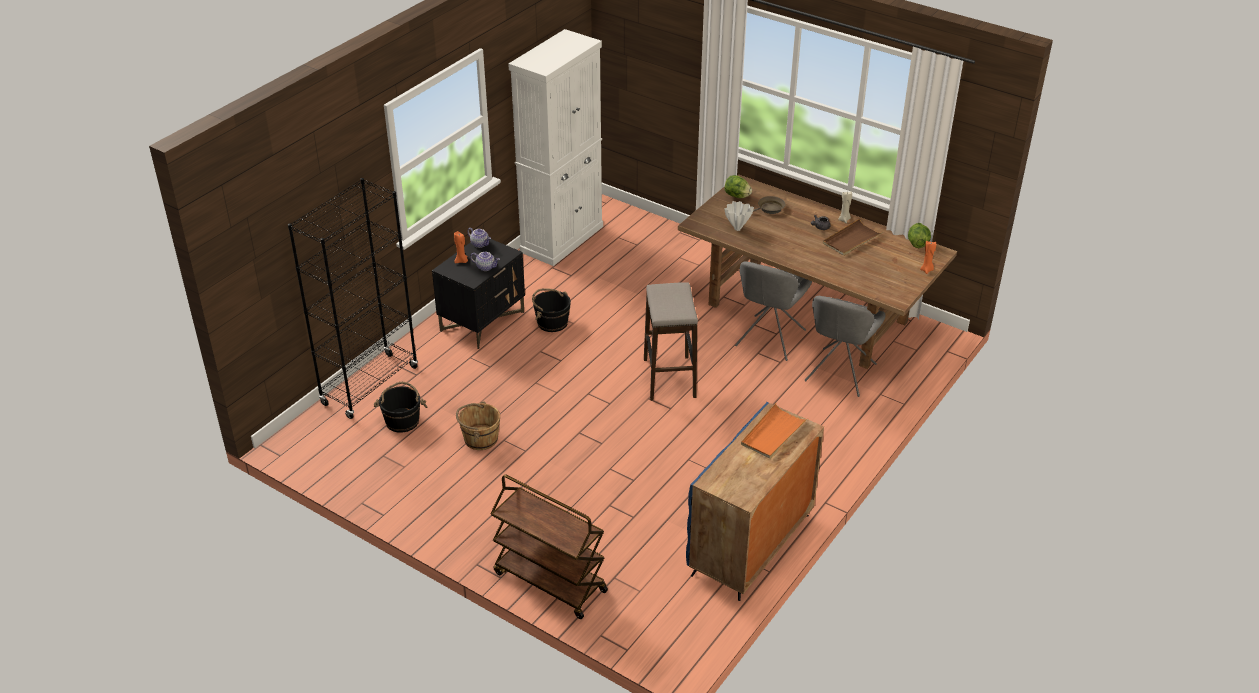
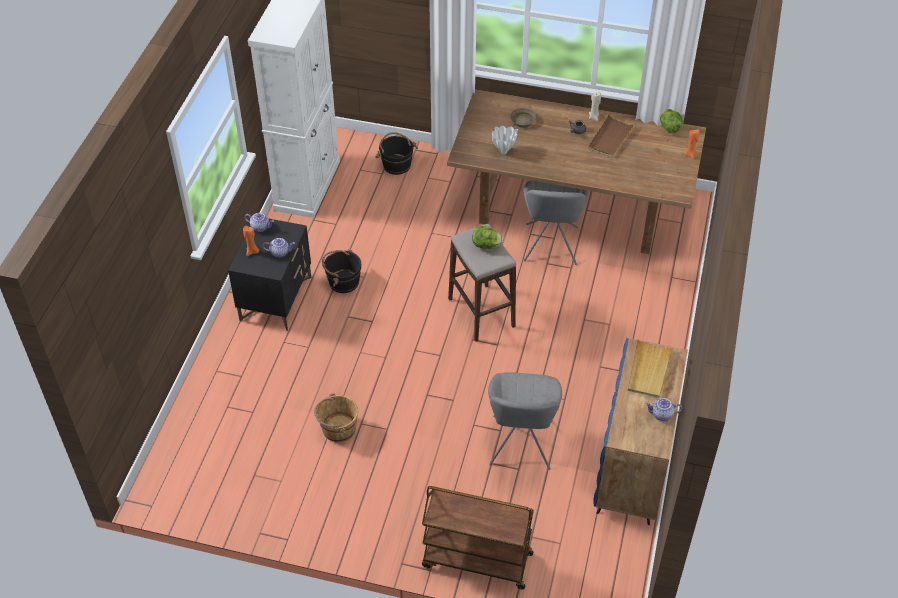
camera: 20 degrees left, 10 degrees up
(370, 386) = (201, 401): black bookcase -> none
(402, 421) = (253, 431): black bucket -> black bucket (396, 164)
(737, 196) = (485, 114): lettuce -> lettuce (486, 245)
(764, 473) = (661, 415): none -> teapot
(773, 434) = (648, 370): orange tray -> beige tray
(839, 374) = (628, 266): grey chair -> grey chair (520, 445)

